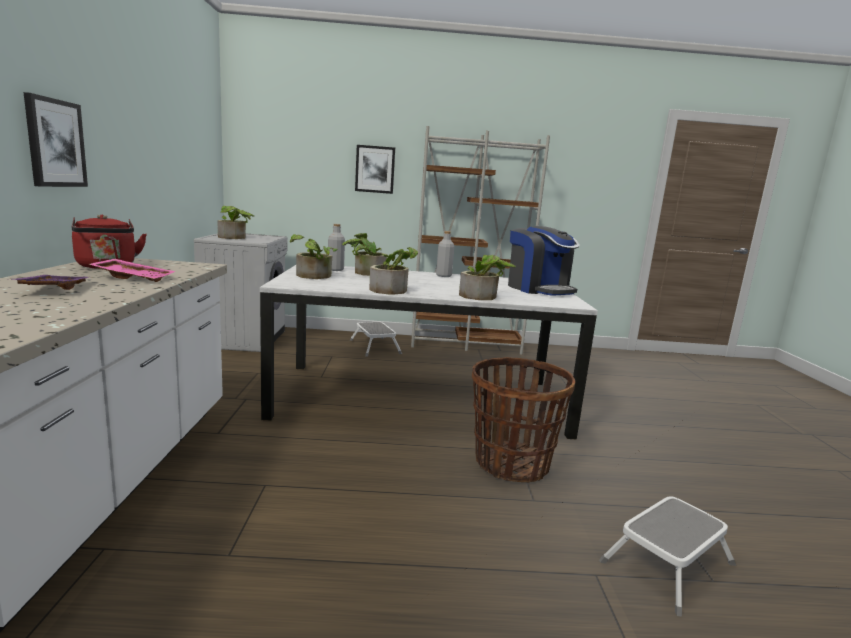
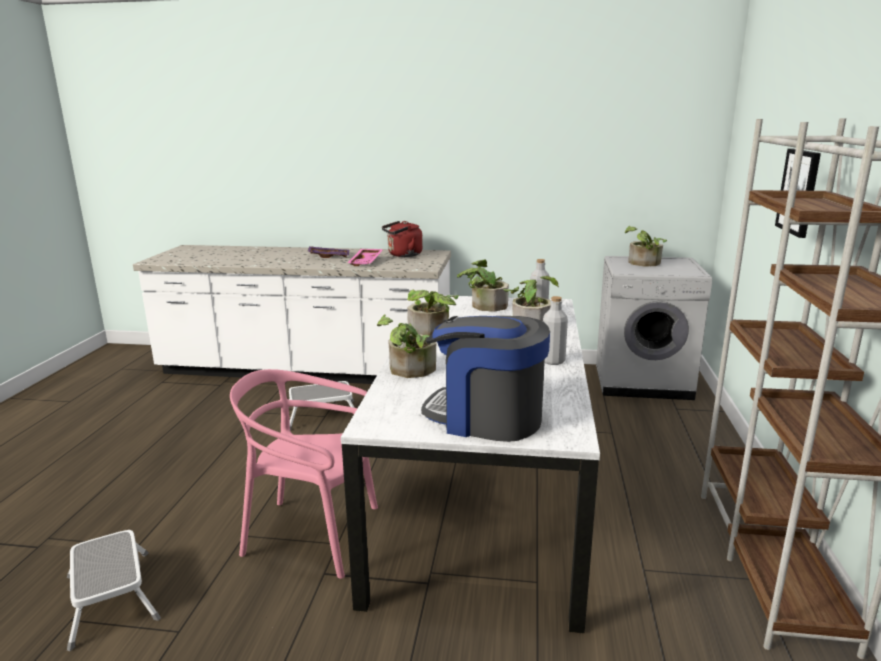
camera: 100 degrees right, 5 degrees up
(55, 143) = (419, 173): picture -> none
(374, 347) = (677, 463): grey step ladder -> grey step ladder (322, 415)
(511, 463) = (312, 534): basket -> pink chair
(539, 289) = (486, 418): coffee machine -> coffee machine turned 45 degrees clockwise

